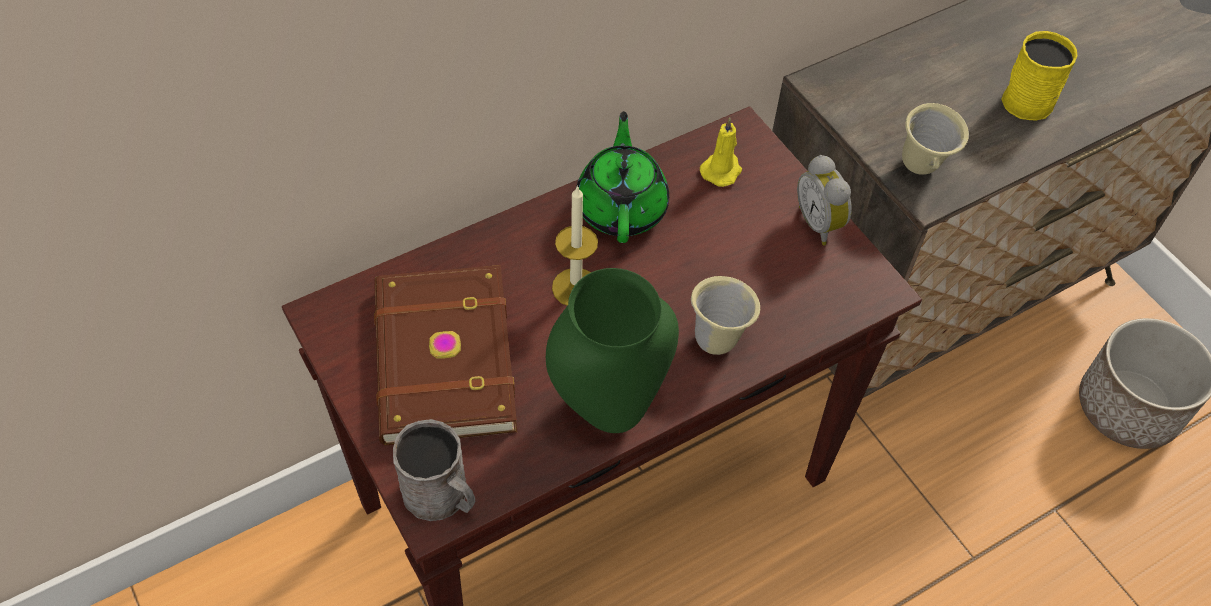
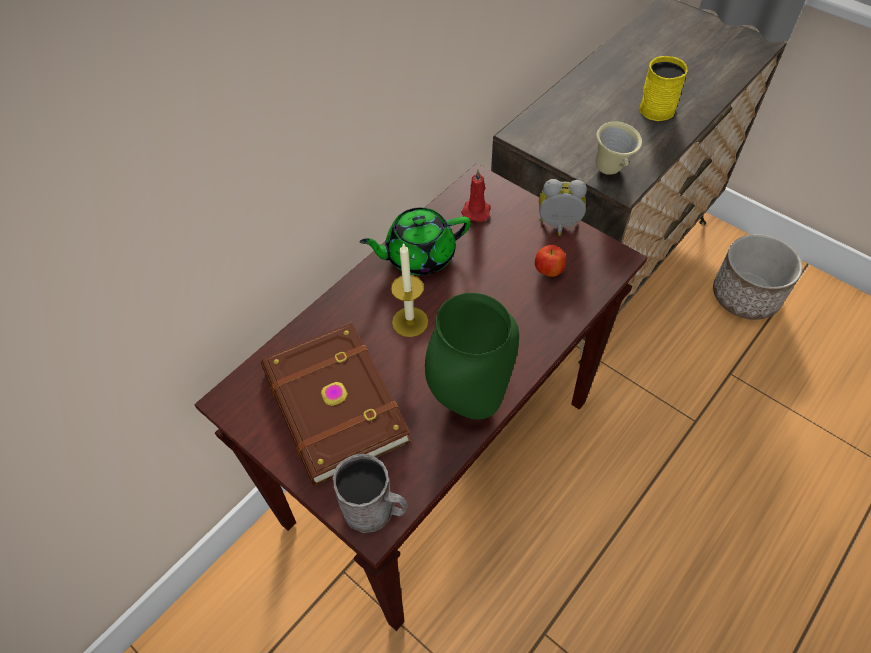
camera: 15 degrees left, 0 degrees up
(622, 207) = (418, 256): green teapot -> green teapot turned 90 degrees counterclockwise
(718, 338) = (525, 326): beige mug -> none
(722, 170) = (476, 210): yellow candle -> red candle
(780, 277) = (548, 271): none -> apple
(820, 223) = (558, 227): alarm clock -> alarm clock turned 135 degrees clockwise

